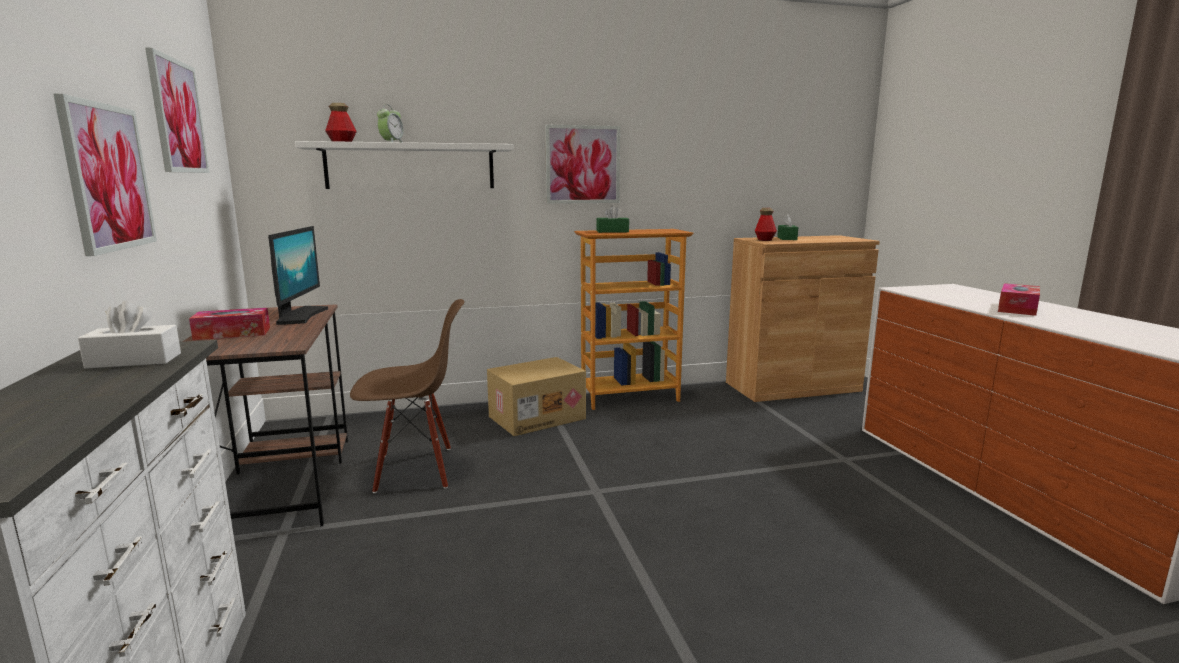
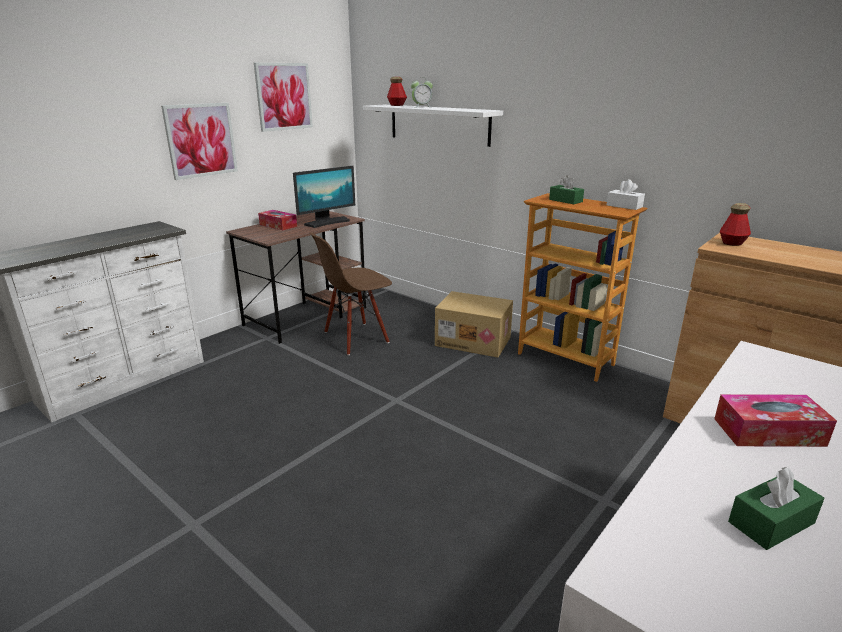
camera: 55 degrees right, 10 degrees up
(134, 360) = (142, 232): white tissue box -> white tissue box (624, 206)
(415, 470) = (356, 338): brown chair -> brown chair turned 105 degrees clockwise
(582, 164) = (563, 131): picture -> none
(787, 238) = (777, 248): green tissue box -> green tissue box (771, 522)

